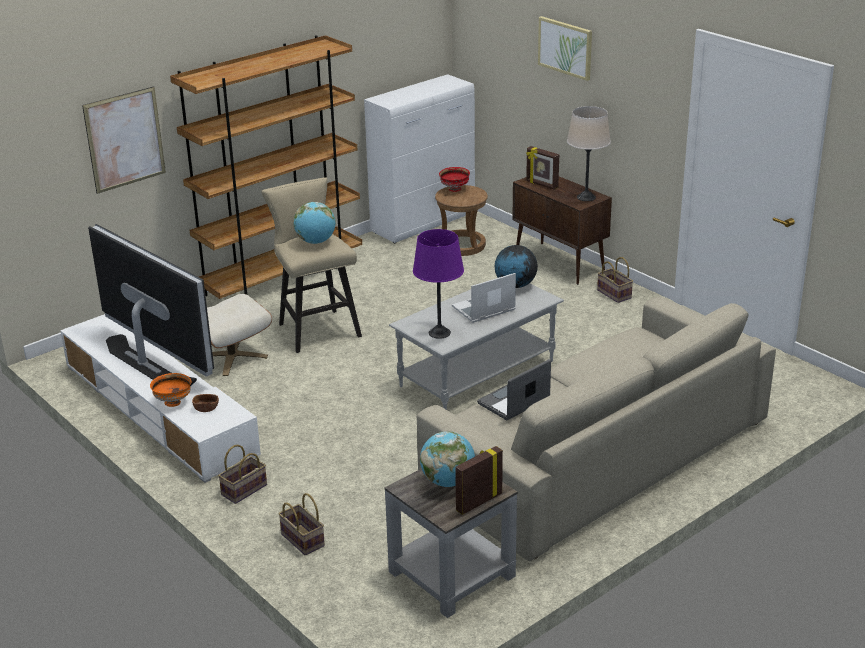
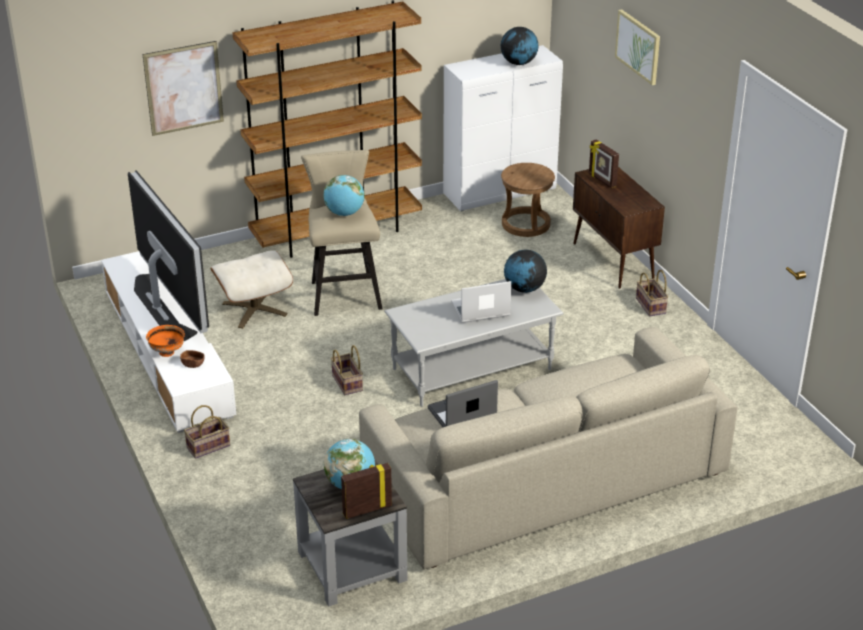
camera: 15 degrees right, 5 degrees up
(301, 540) = (236, 505): basket -> basket (346, 382)
(434, 90) = (518, 63): none -> globe
(439, 332) = (426, 328): purple table lamp -> none
(455, 189) = (525, 167): red bowl -> none
(586, 197) = (638, 202): beige table lamp -> none

